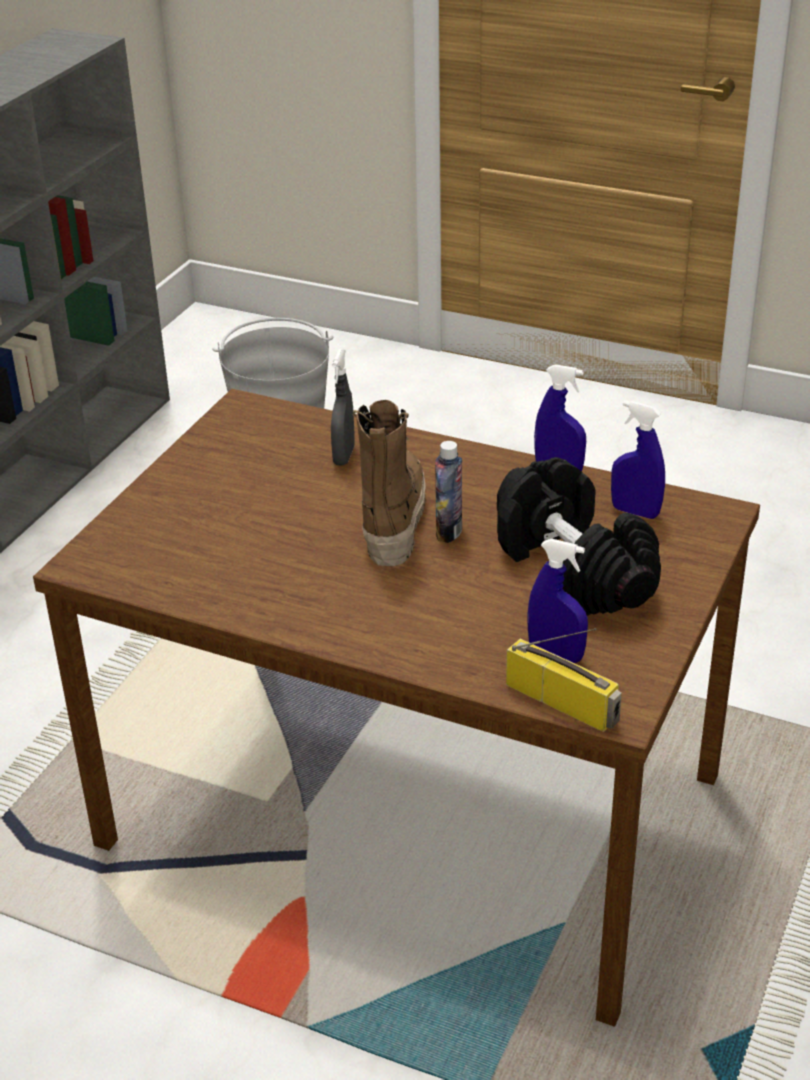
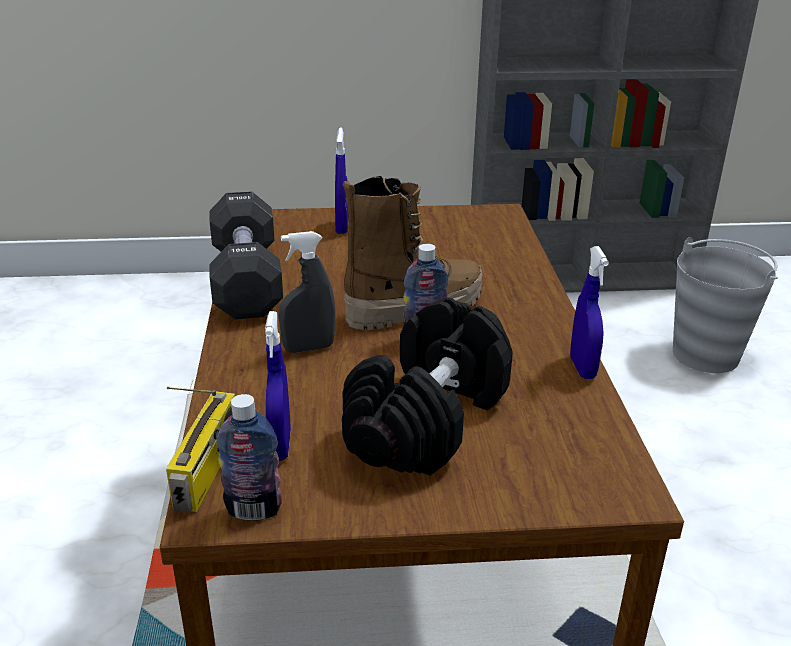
camera: 60 degrees right, 5 degrees down
(235, 606) = (246, 280): none -> black dumbbell
(344, 456) = (482, 265): grey spray bottle -> grey spray bottle (308, 348)
(631, 689) = (253, 510): none -> bottle
(635, 512) = (564, 432): blue spray bottle -> blue spray bottle (342, 227)

